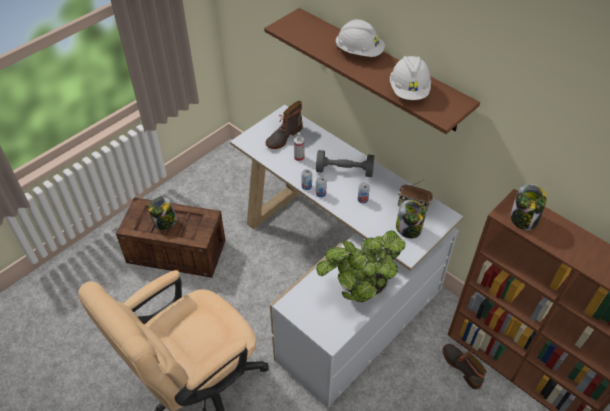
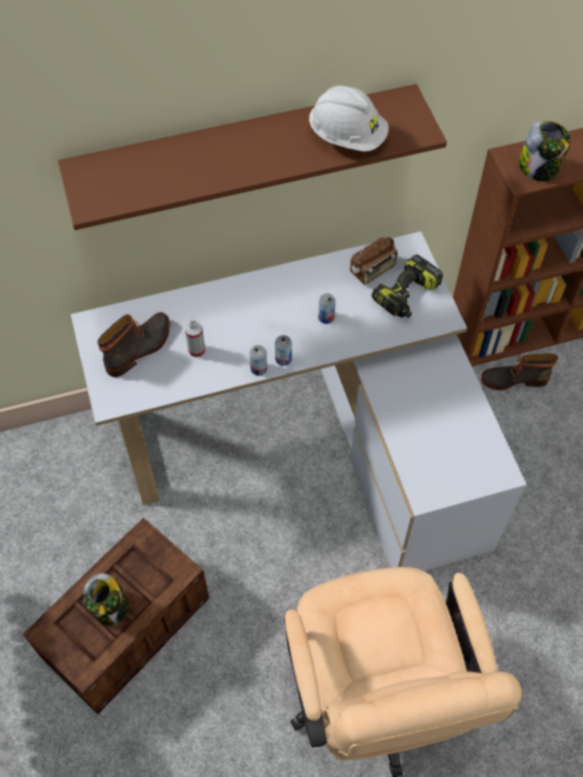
camera: 60 degrees left, 10 degrees up
(283, 136) = (139, 348): boot -> boot turned 120 degrees counterclockwise
(344, 171) = (261, 311): grey dumbbell -> none
(358, 289) = (445, 404): potted plant -> none
(359, 52) = (226, 145): white hard hat -> none
(409, 229) = (406, 296): jar -> power drill

